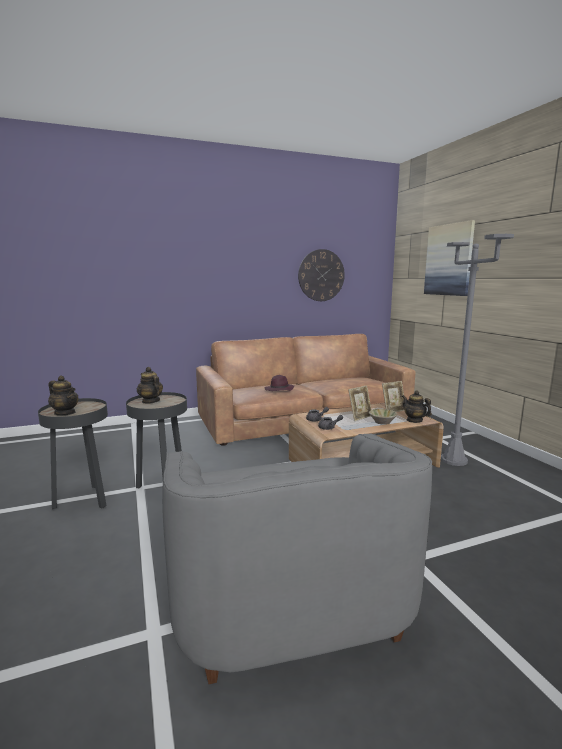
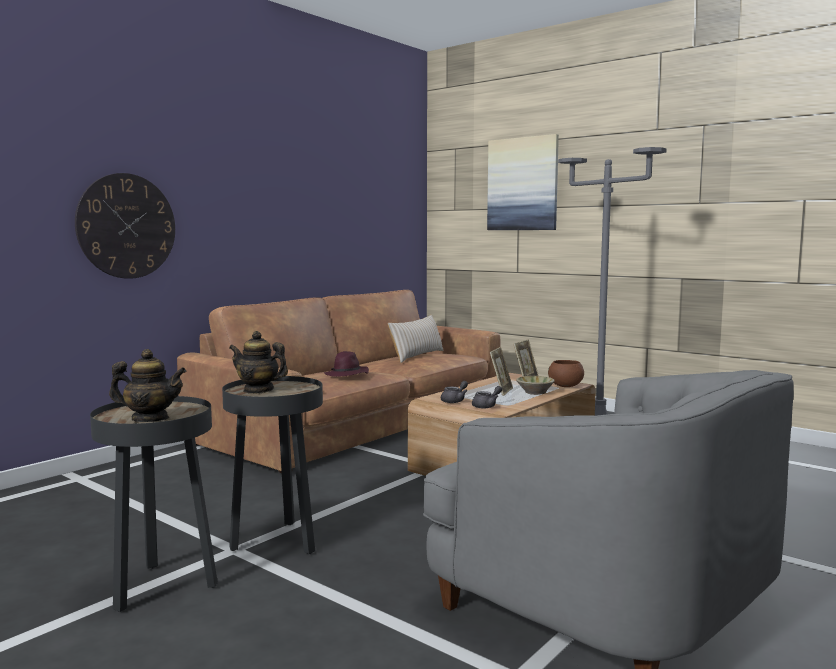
camera: 30 degrees left, 5 degrees down
(321, 275) = (346, 203): wall clock -> wall clock (126, 226)
(349, 380) = (417, 356): none -> beige pillow
(414, 420) = (565, 386): teapot -> brown bowl

